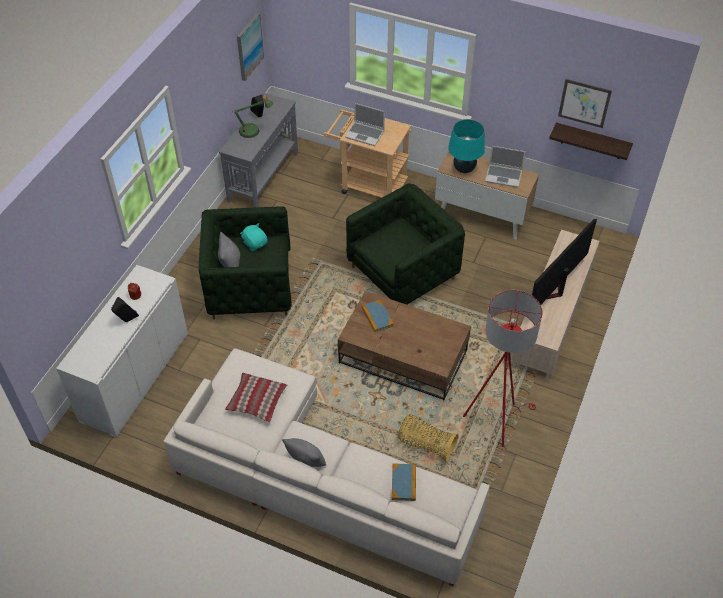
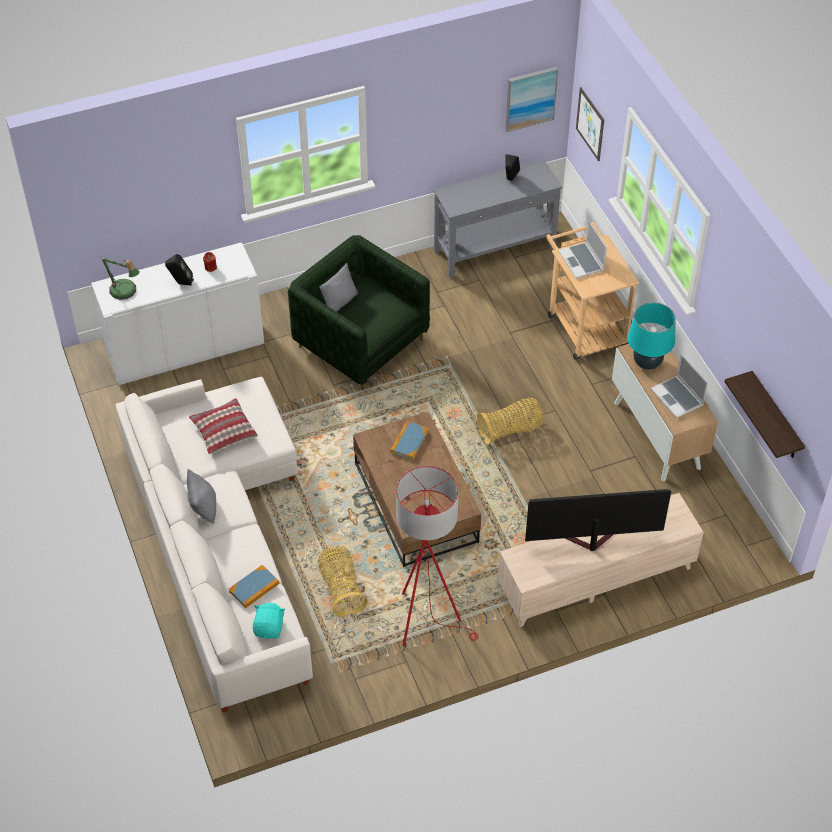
camera: 45 degrees right, 0 degrees up
(253, 131) = (486, 190): table lamp -> table lamp (125, 293)
(255, 243) = (381, 299): turquoise plush toy -> turquoise plush toy (269, 628)
(403, 273) = (510, 430): green armchair -> basket
(584, 103) = (775, 364): picture -> picture (590, 124)

